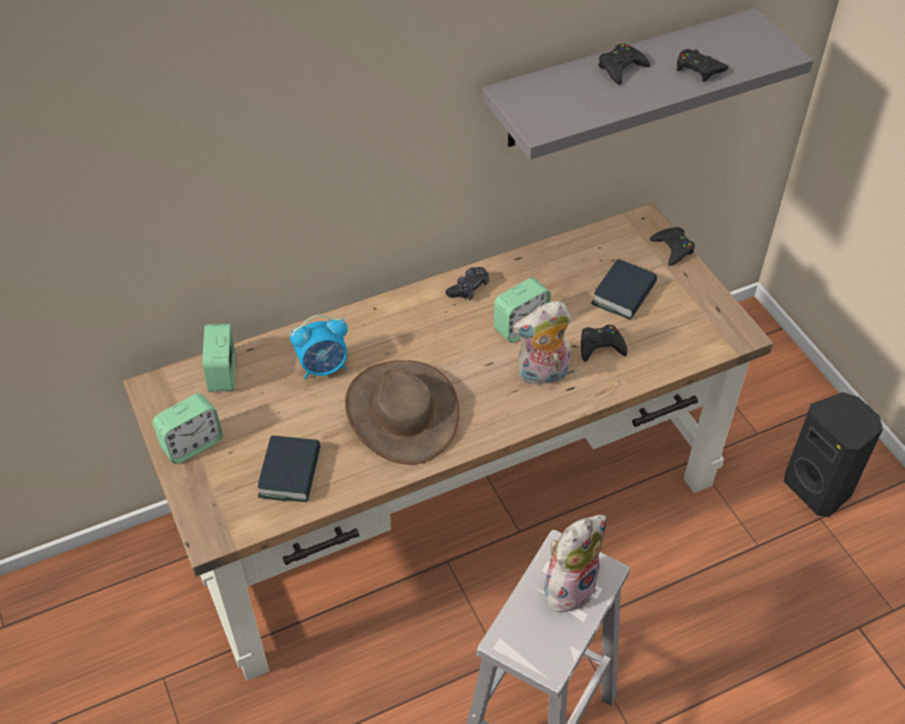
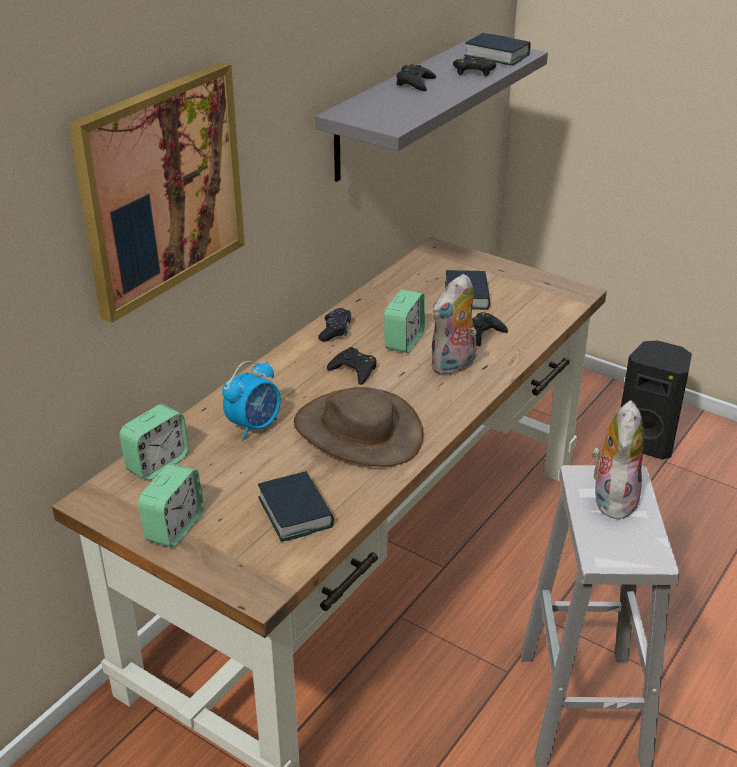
camera: 30 degrees left, 15 degrees down
(223, 374) = (157, 464): alarm clock -> alarm clock turned 105 degrees counterclockwise
(263, 147) = (160, 188): none -> picture
(673, 249) = (476, 258): black game controller -> black game controller (354, 370)
(749, 50) = (497, 56): none -> book

